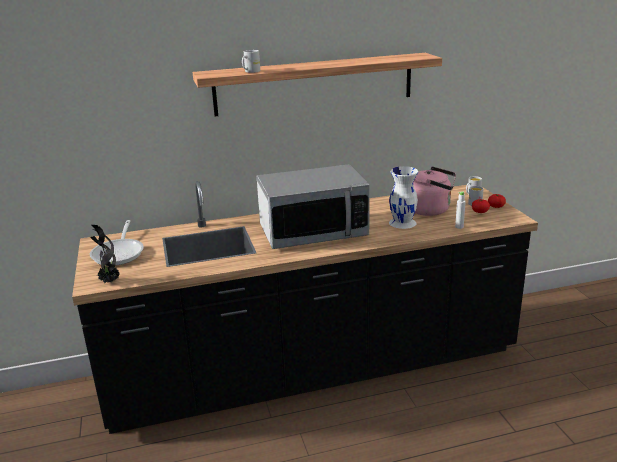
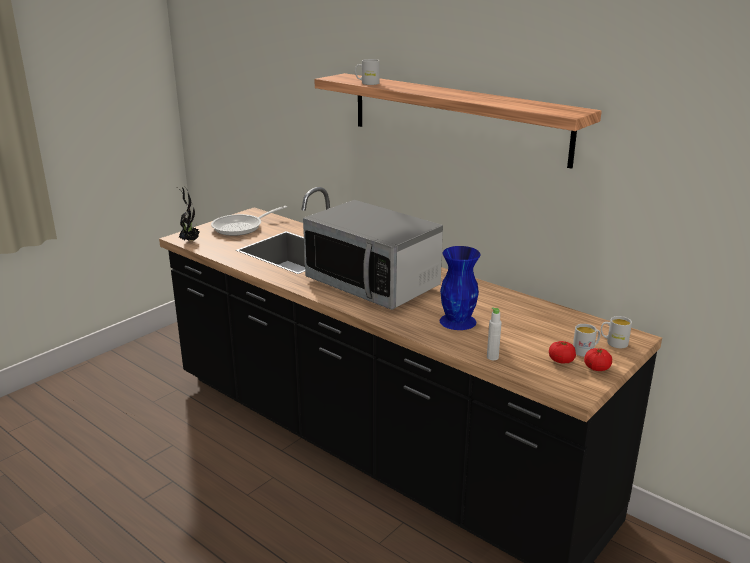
camera: 55 degrees right, 0 degrees up
(403, 222) = (458, 321): white vase -> blue vase
(431, 210) = (519, 328): pink kettle -> none

